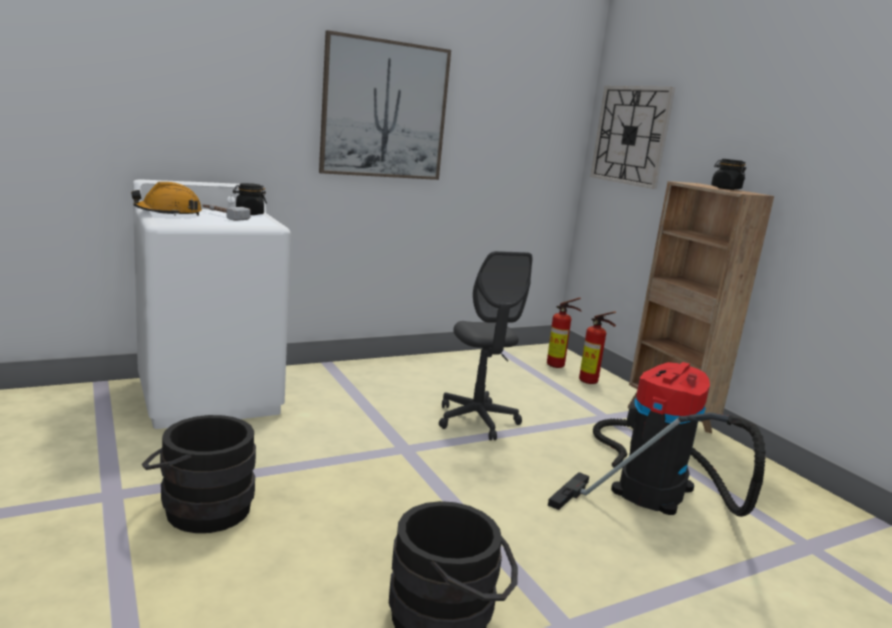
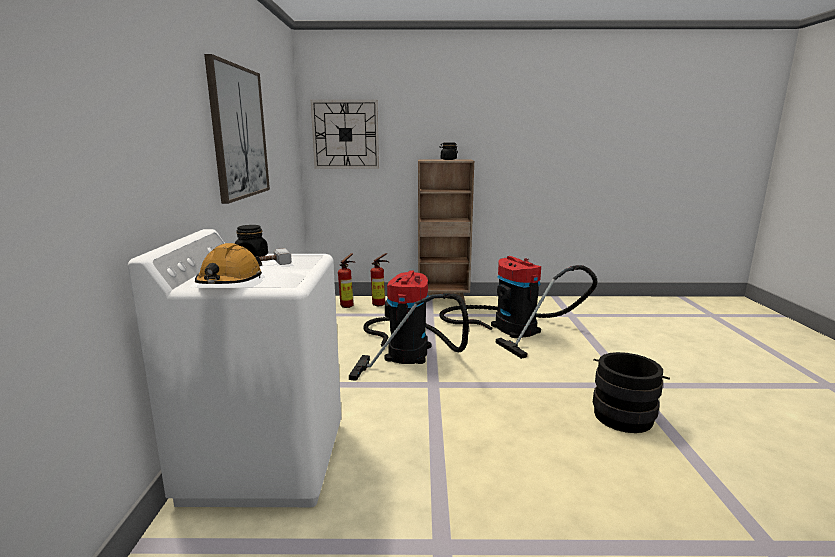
camera: 60 degrees left, 0 degrees up
(201, 507) = (482, 491): black bucket -> none
(477, 420) = (408, 350): grey office chair -> vacuum cleaner

